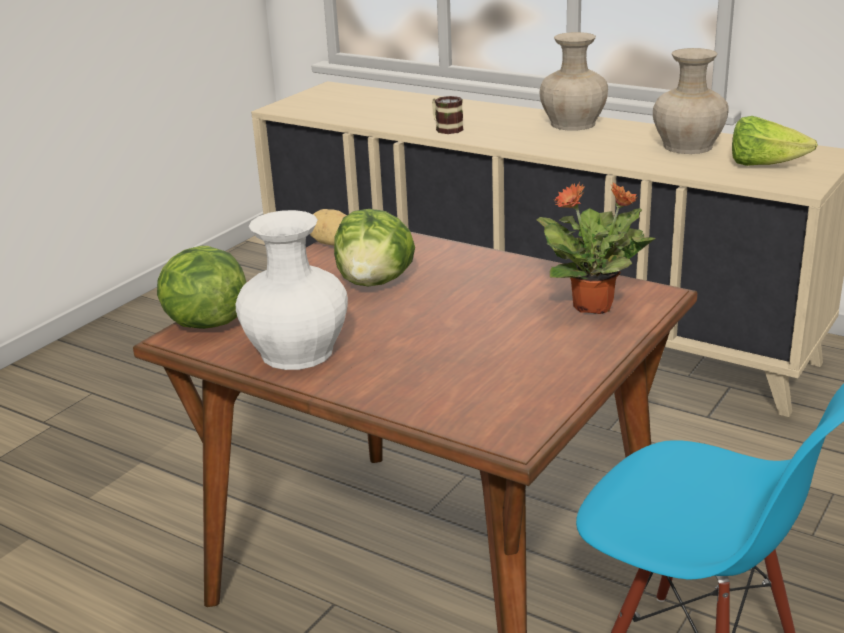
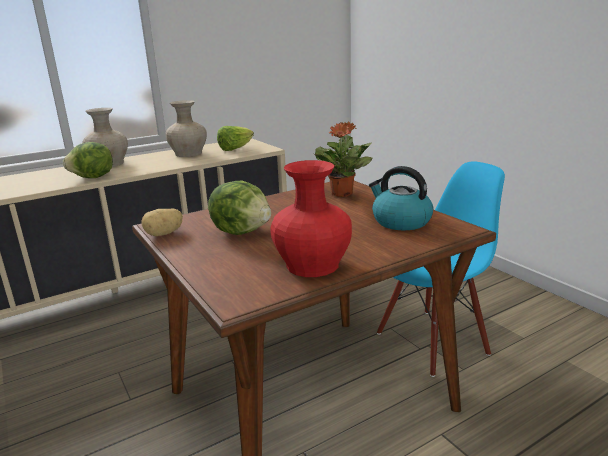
camera: 65 degrees left, 5 degrees down
(204, 323) = (225, 291): lettuce -> lettuce (93, 178)
(299, 352) = (313, 264): white vase -> red vase
(445, 128) = (39, 186): mug -> none
(501, 379) = (400, 221): none -> kettle

